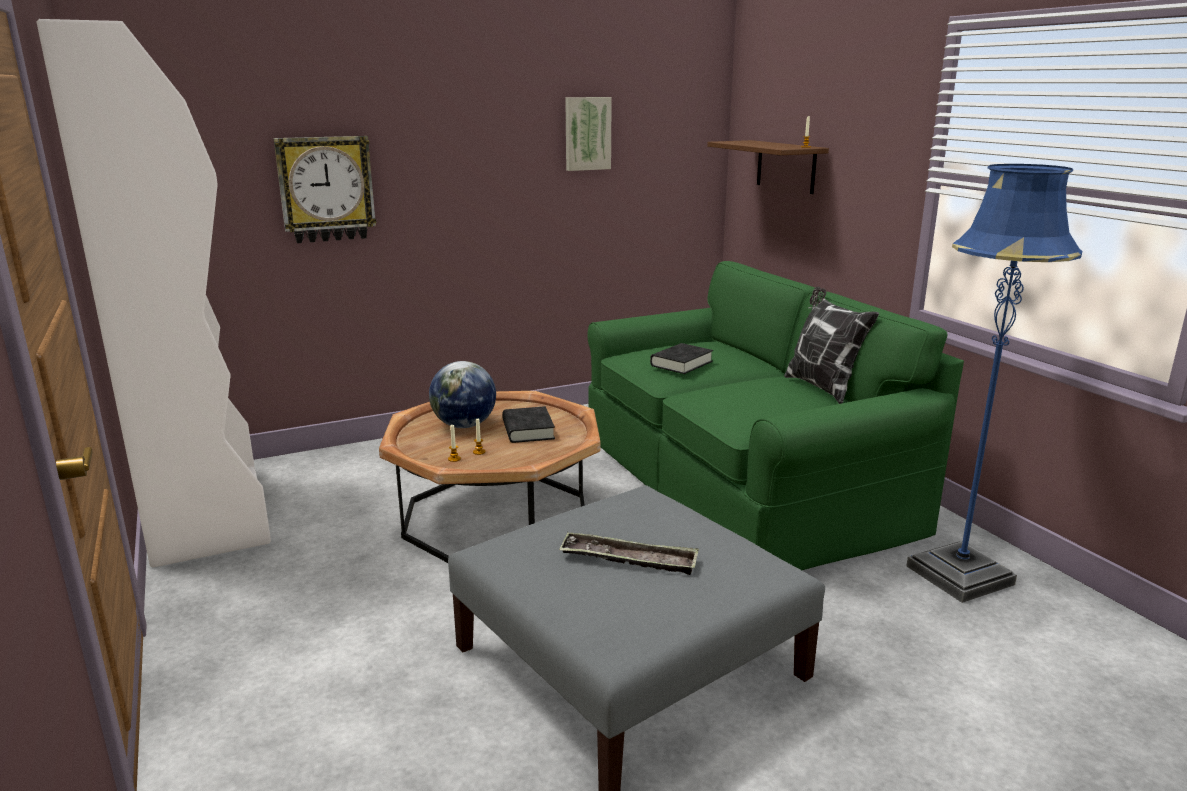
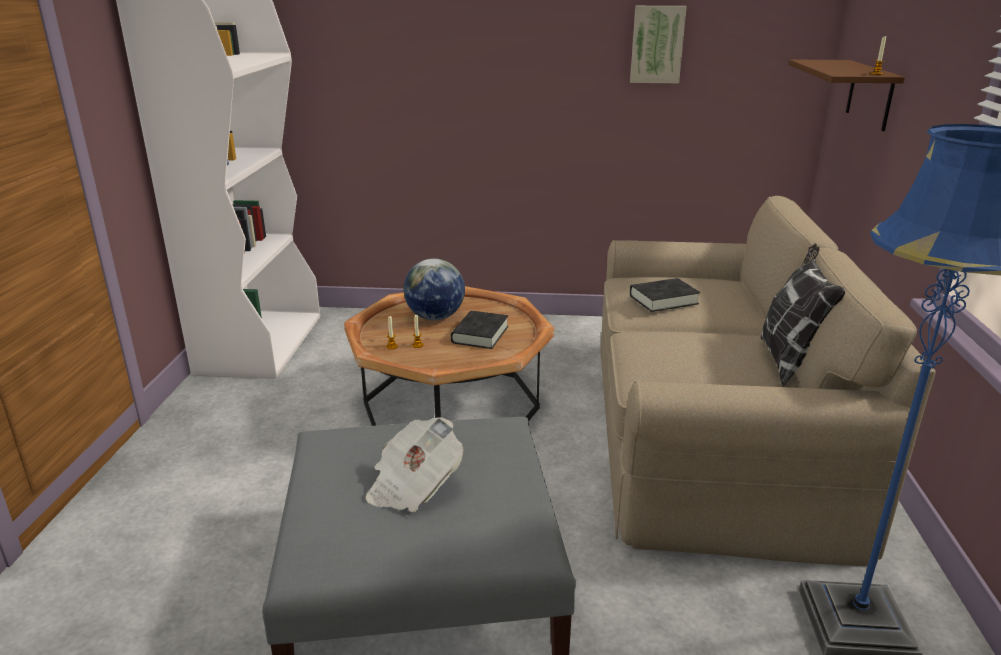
camera: 30 degrees right, 5 degrees up
(326, 189) = (396, 86): wall clock -> none
(628, 559) = (413, 486): tray -> newspaper
(742, 479) = (710, 434): green sofa -> beige sofa

